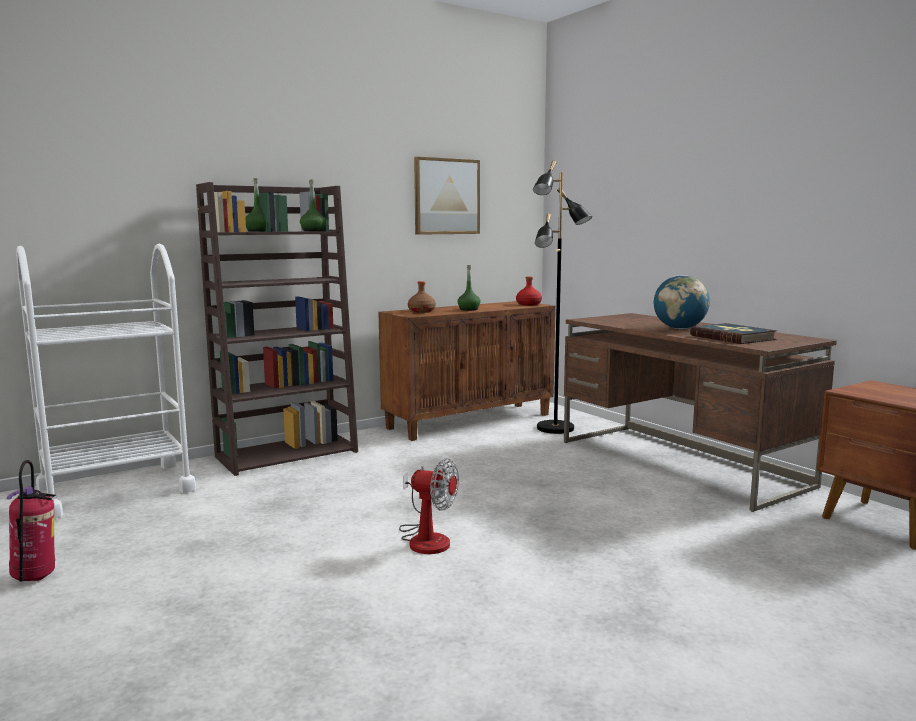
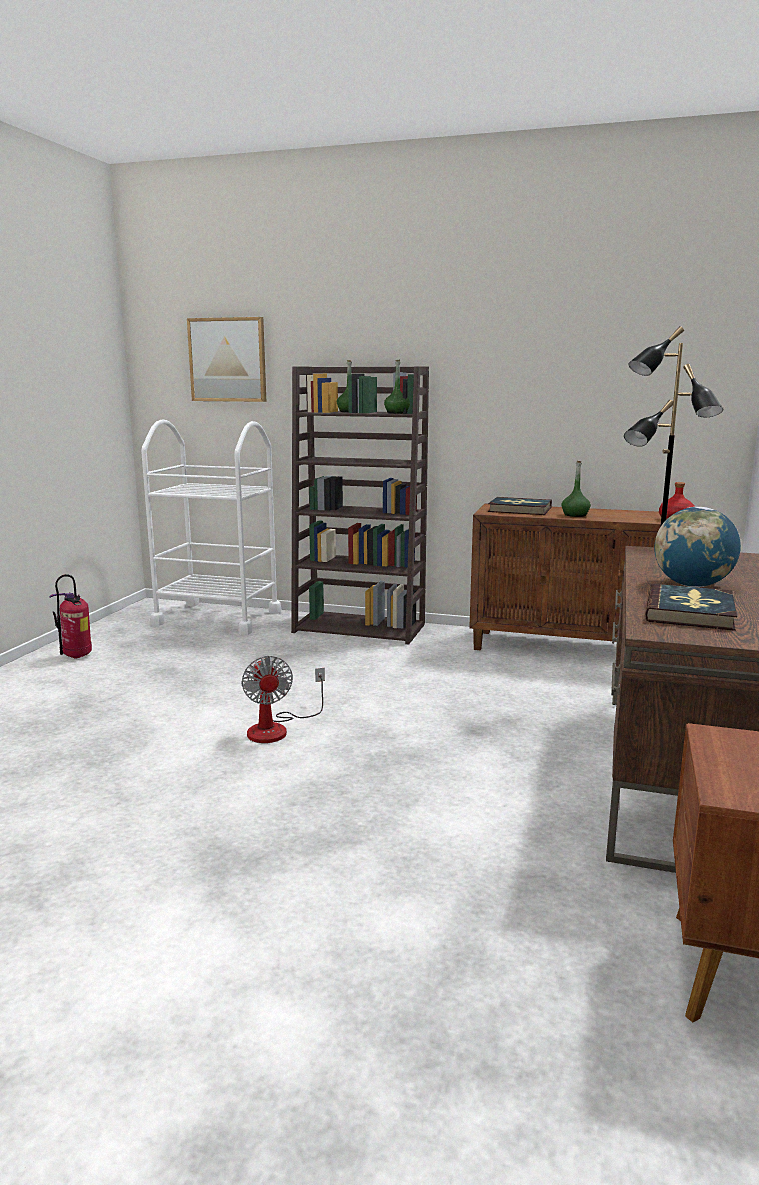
camera: 50 degrees right, 5 degrees up
(422, 311) = (519, 509): brown bottle -> book
(446, 196) = (592, 373): picture -> picture (228, 360)

